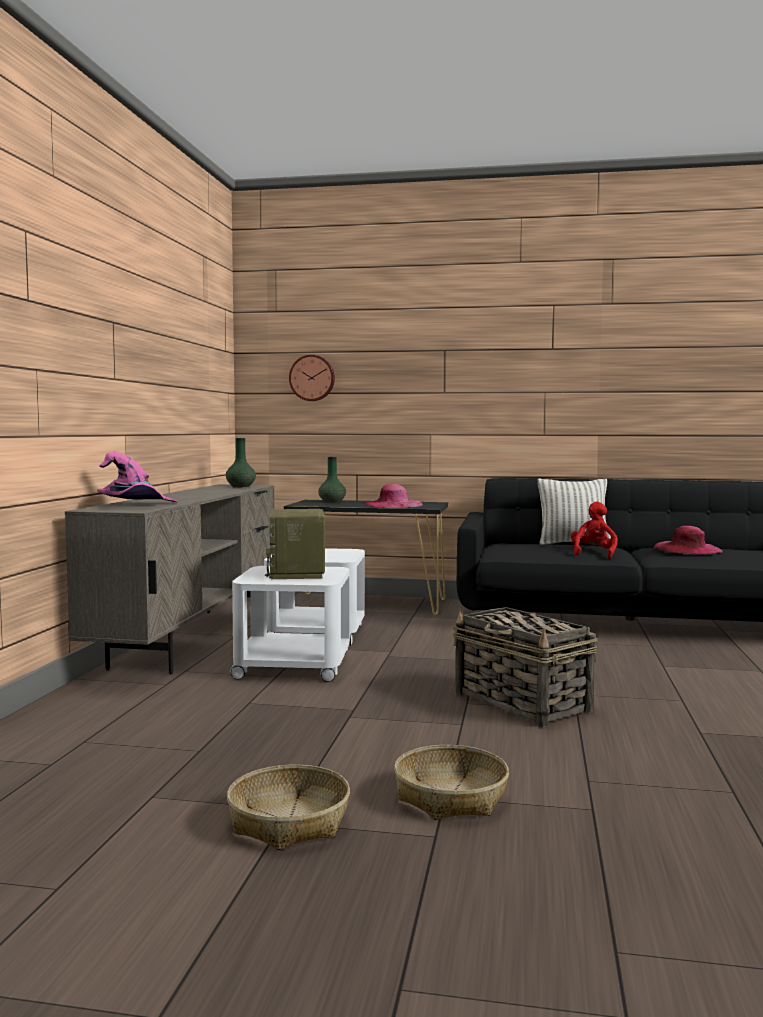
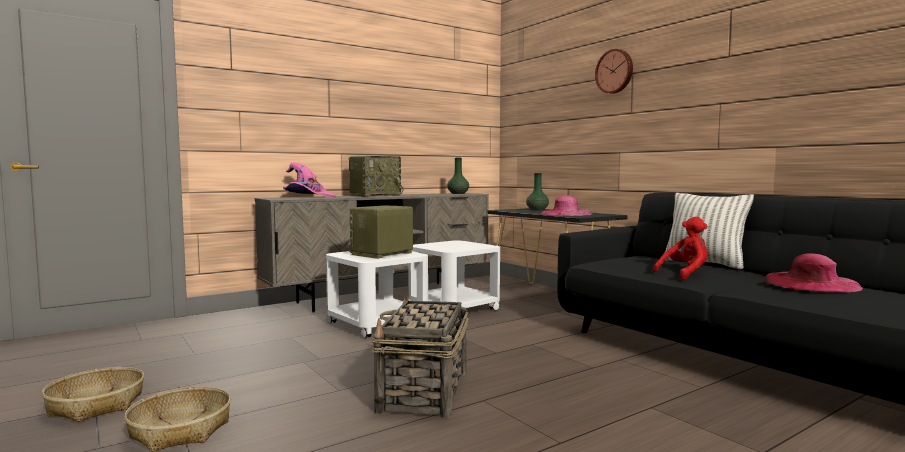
camera: 45 degrees right, 0 degrees up
(187, 496) = (375, 195): none -> radio
(312, 378) = (541, 110): wall clock -> wall clock (615, 71)

